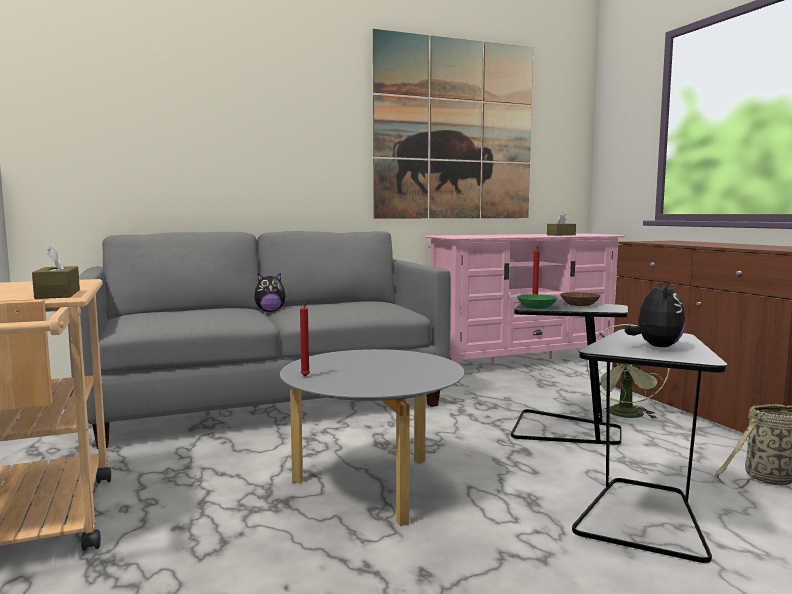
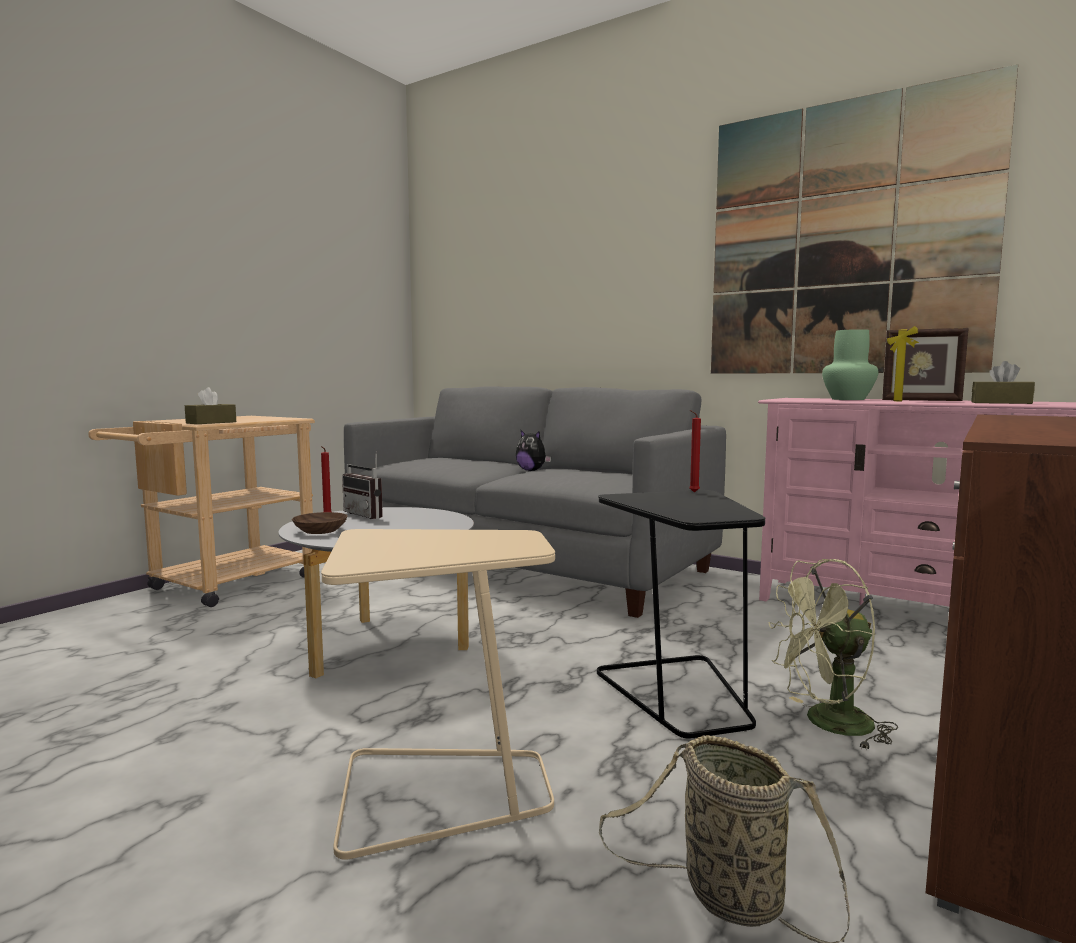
camera: 55 degrees right, 0 degrees up
(326, 366) = (369, 515): none -> radio
(481, 235) = (848, 399): none -> green vase
(526, 235) = (921, 401): none -> picture frame
(536, 307) = (634, 497): green bowl -> none
(579, 304) = (707, 505): brown bowl -> brown bowl (322, 531)
(642, 517) = (440, 792): black side table -> beige side table
(656, 346) = (415, 546): plush toy -> none

